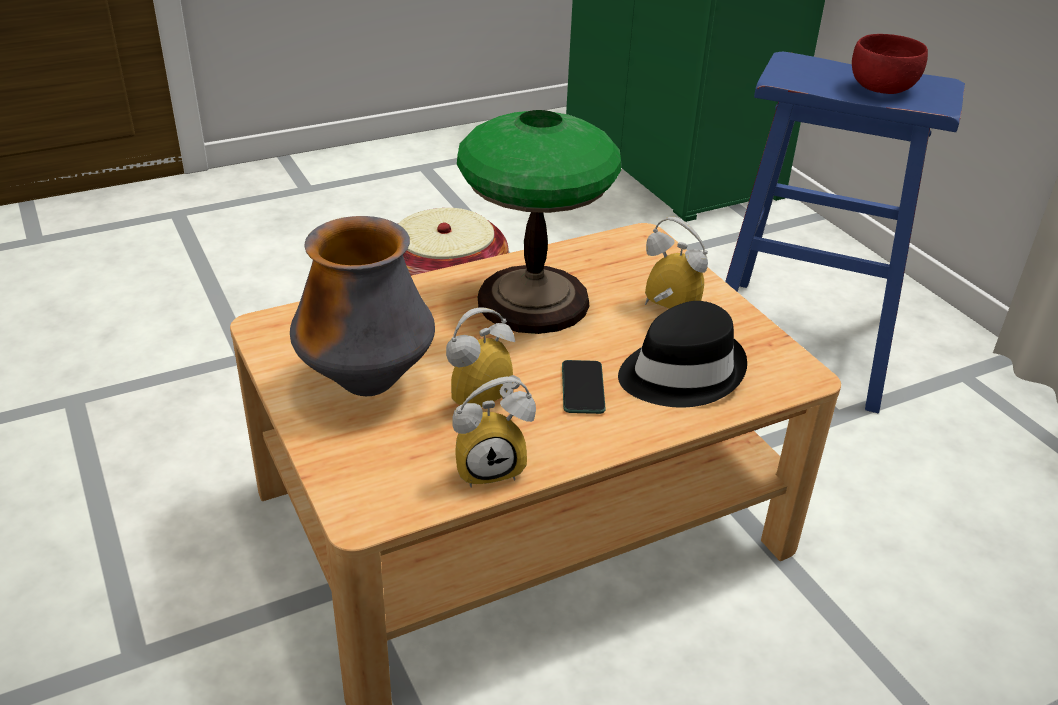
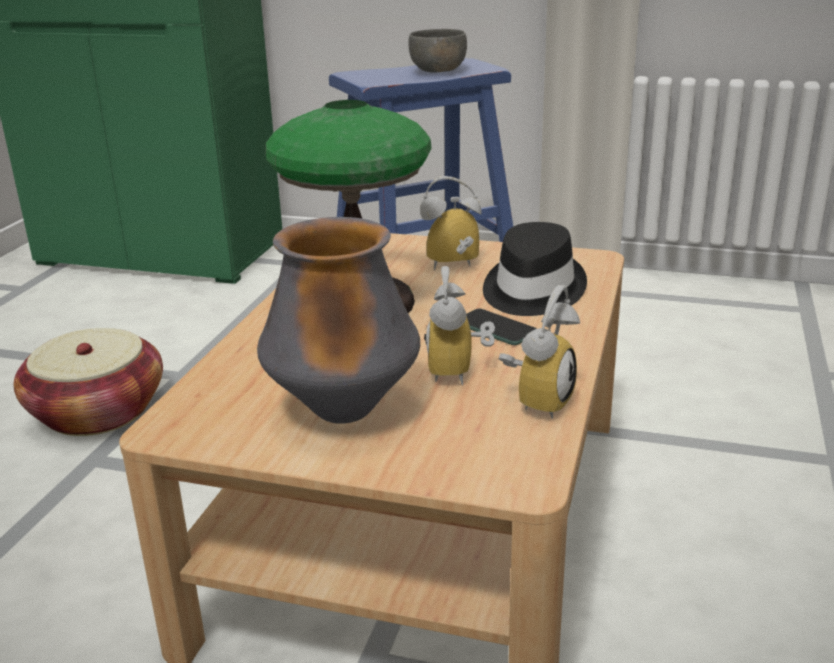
camera: 45 degrees left, 10 degrees down
(881, 88) = (438, 70): red bowl -> grey bowl

